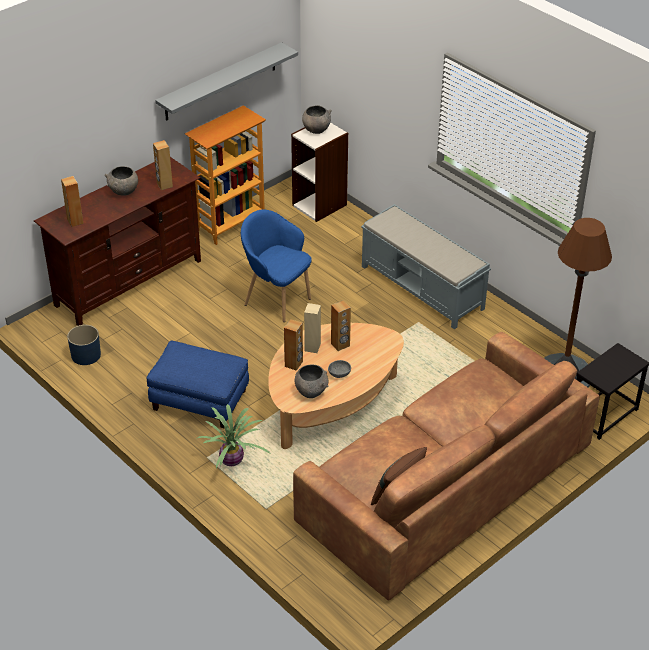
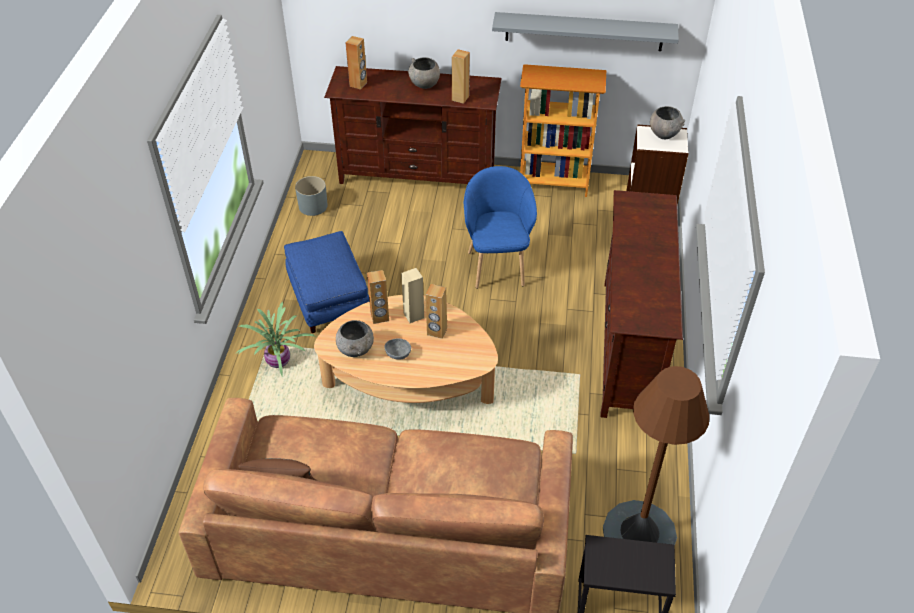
camera: 50 degrees right, 5 degrees up
(86, 355) = (313, 206): blue planter -> grey planter
(423, 288) = (629, 349): grey bench -> brown tv stand

